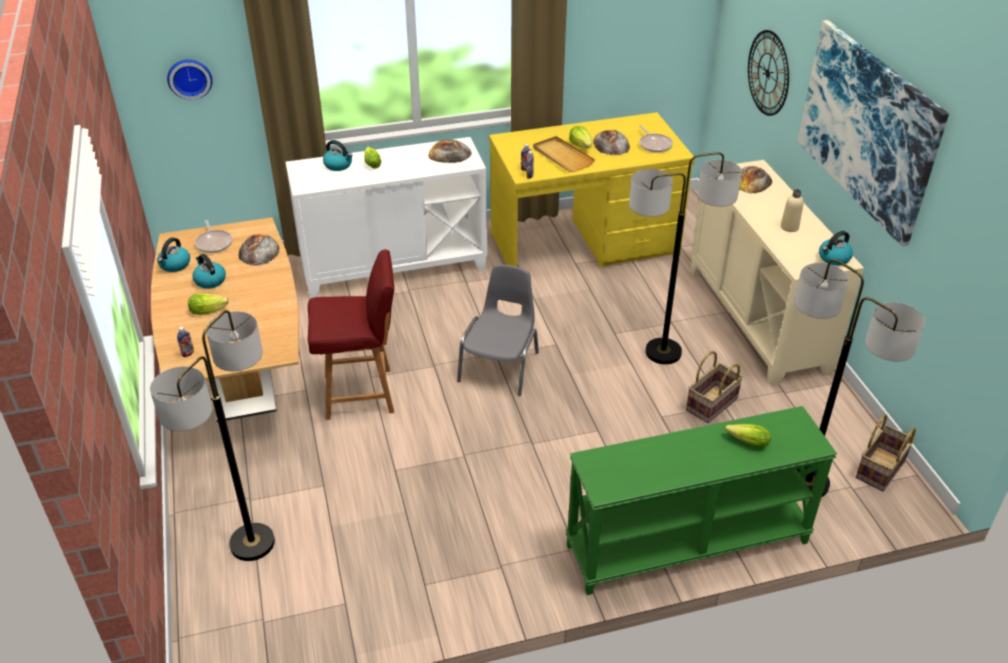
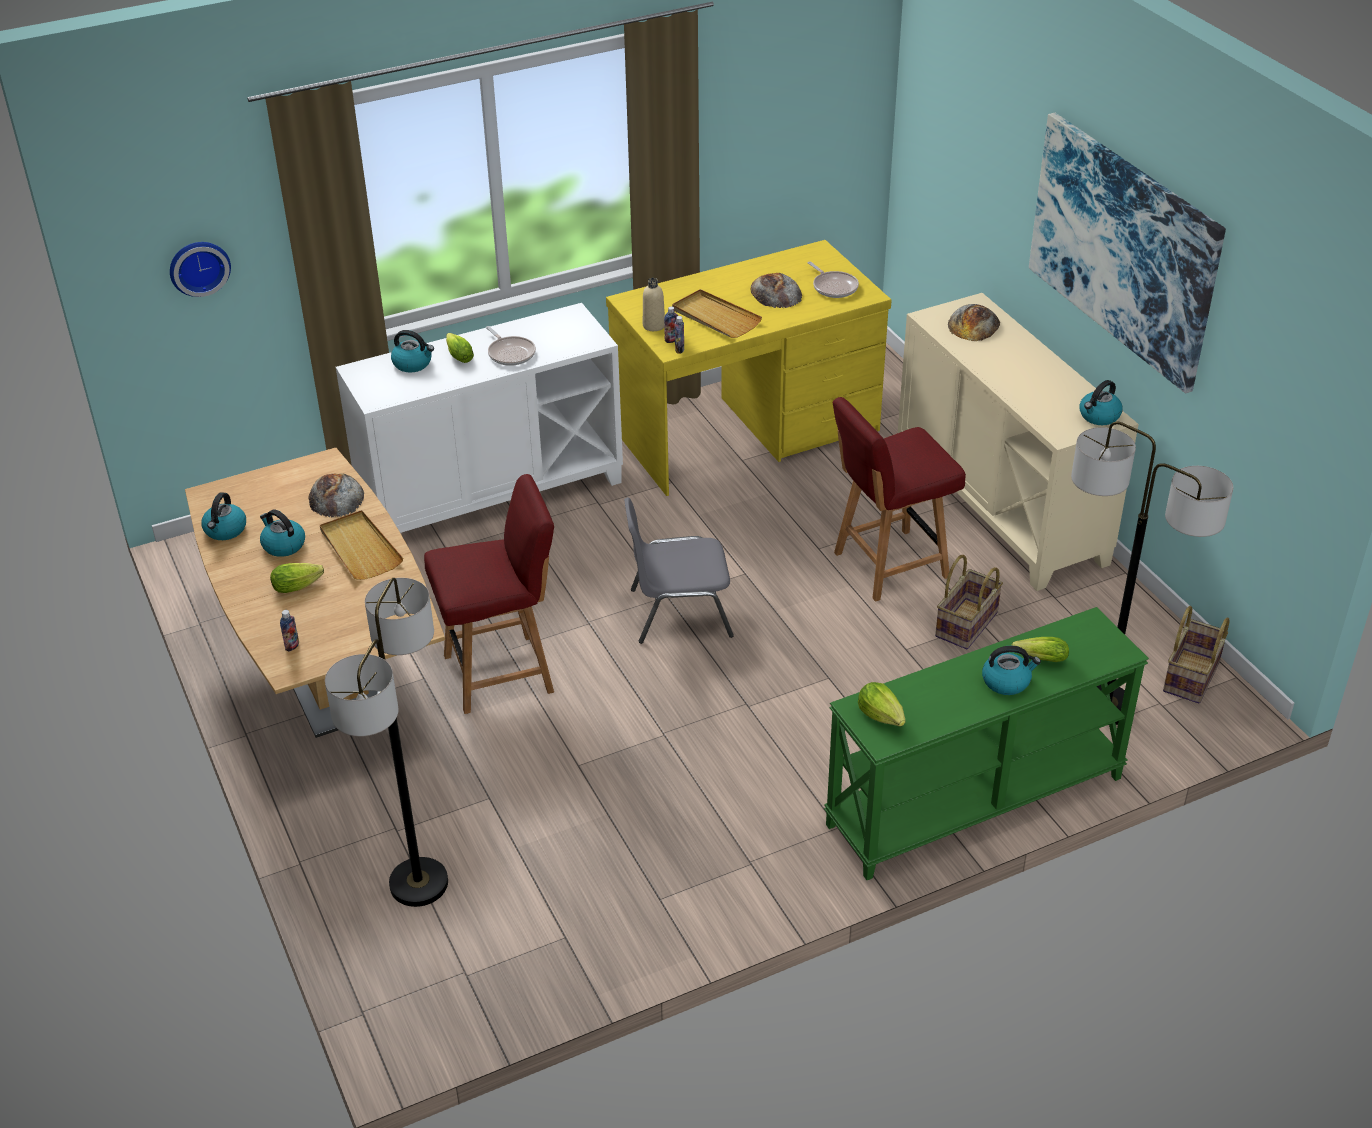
camera: 10 degrees left, 0 degrees up
(214, 243) = (268, 493): frying pan -> frying pan (510, 353)
(262, 289) = (360, 548): none -> beige tray
(449, 153) = (561, 330): bread -> none
(500, 366) = (678, 612): grey chair -> grey chair turned 105 degrees counterclockwise
(581, 145) = (736, 299): lettuce -> lettuce (881, 715)
(663, 352) = (888, 565): floor lamp -> red chair
(715, 456) = (1007, 681): none -> kettle
(768, 73) = (975, 178): wall clock -> none
(789, 227) = (1035, 381): beige bottle -> beige bottle (654, 325)

